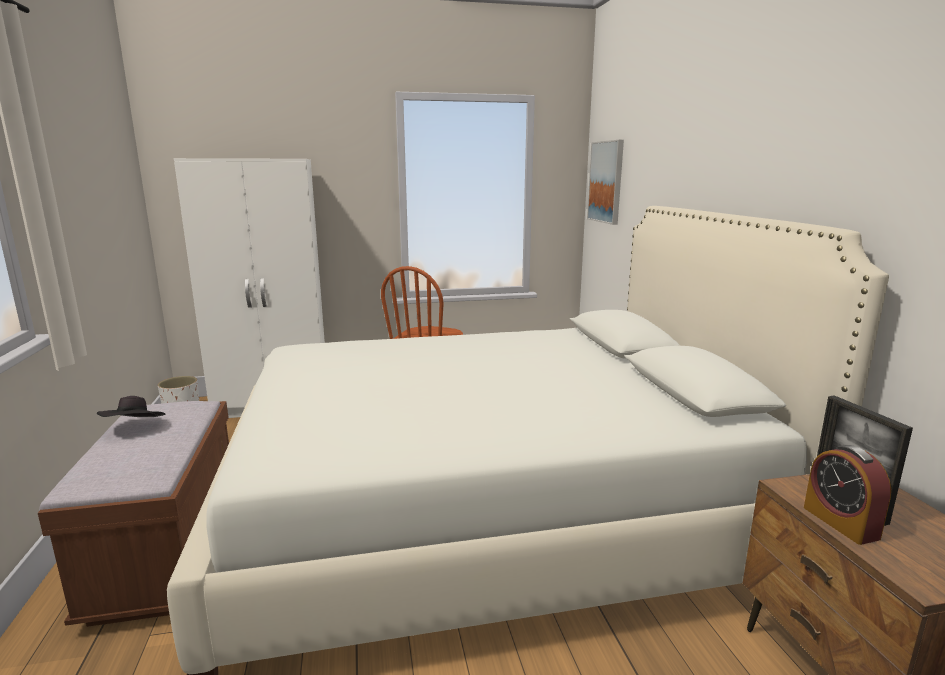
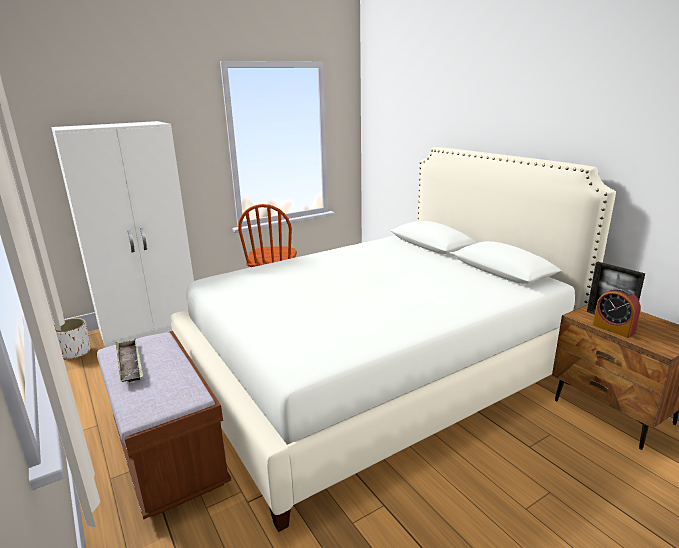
camera: 20 degrees left, 5 degrees up
(135, 428) = (130, 364): black hat -> tray
(606, 182) = (382, 127): picture -> none

